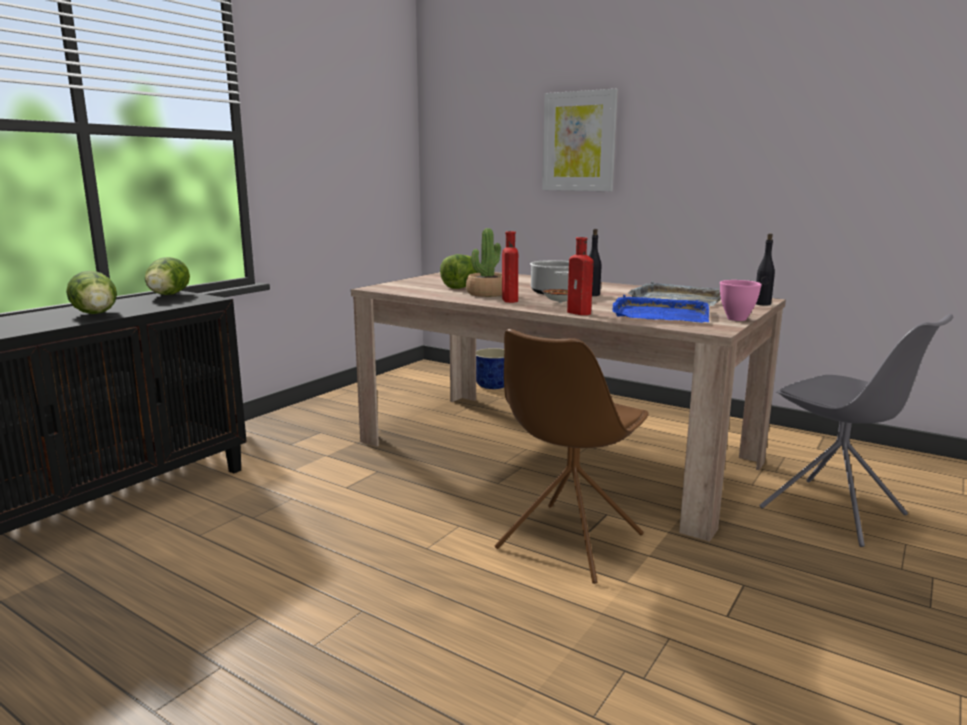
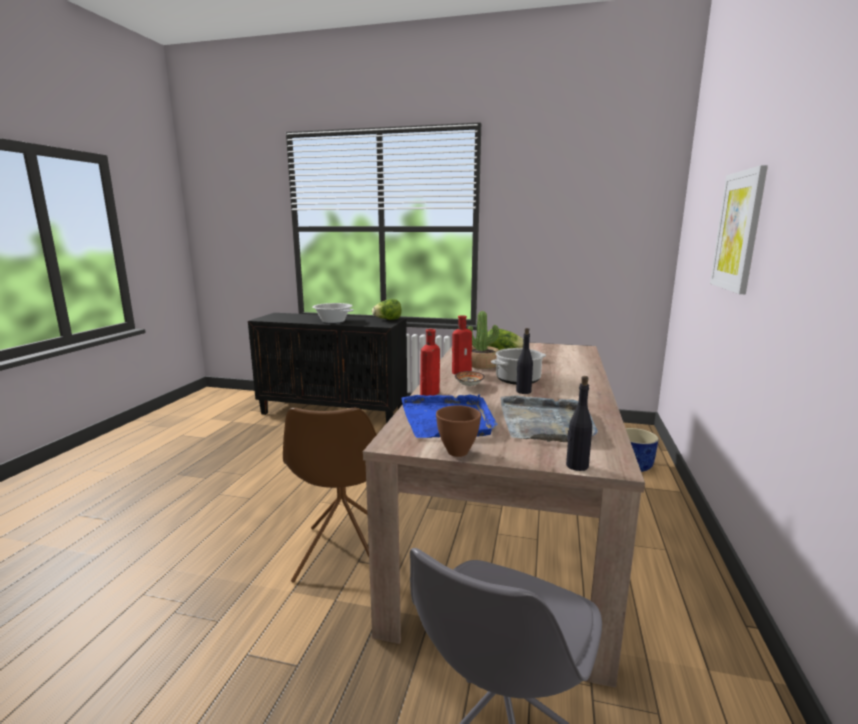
camera: 70 degrees right, 0 degrees up
(97, 314) = (333, 321): lettuce -> cooking pot
(568, 542) = (343, 555): brown chair -> brown chair turned 105 degrees counterclockwise
(736, 319) = (456, 452): pink bowl -> brown bowl

